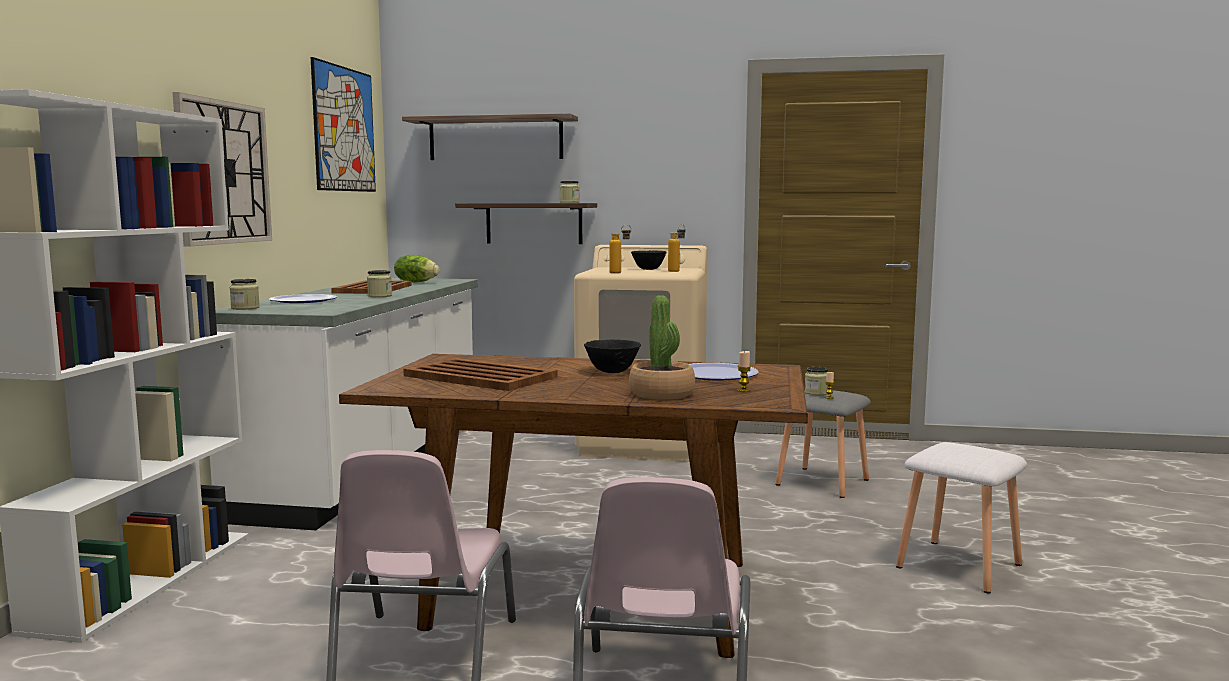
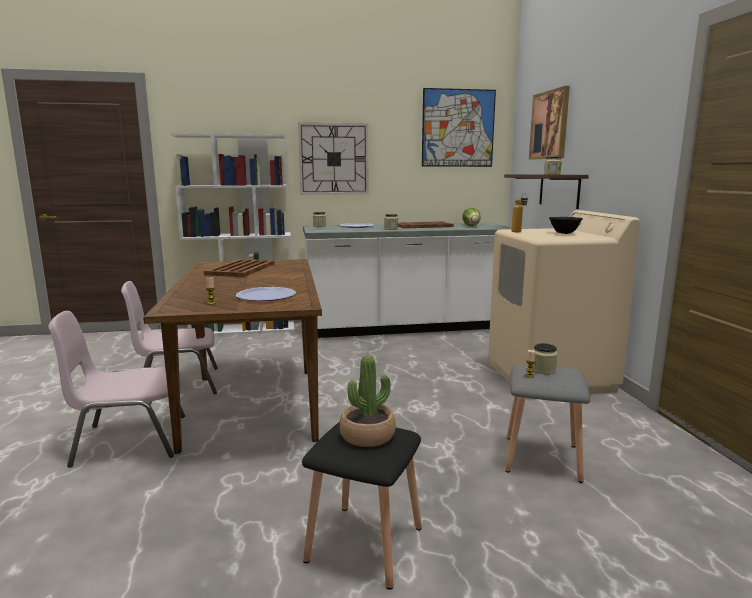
camera: 70 degrees right, 5 degrees up
(495, 138) = (550, 125): shelf -> picture
(612, 372) = (264, 282): black bowl -> none
(662, 394) = (198, 292): potted plant -> potted plant (367, 435)
(677, 271) = (565, 237): bottle -> none
(961, 566) = (365, 545): white stool -> black stool

